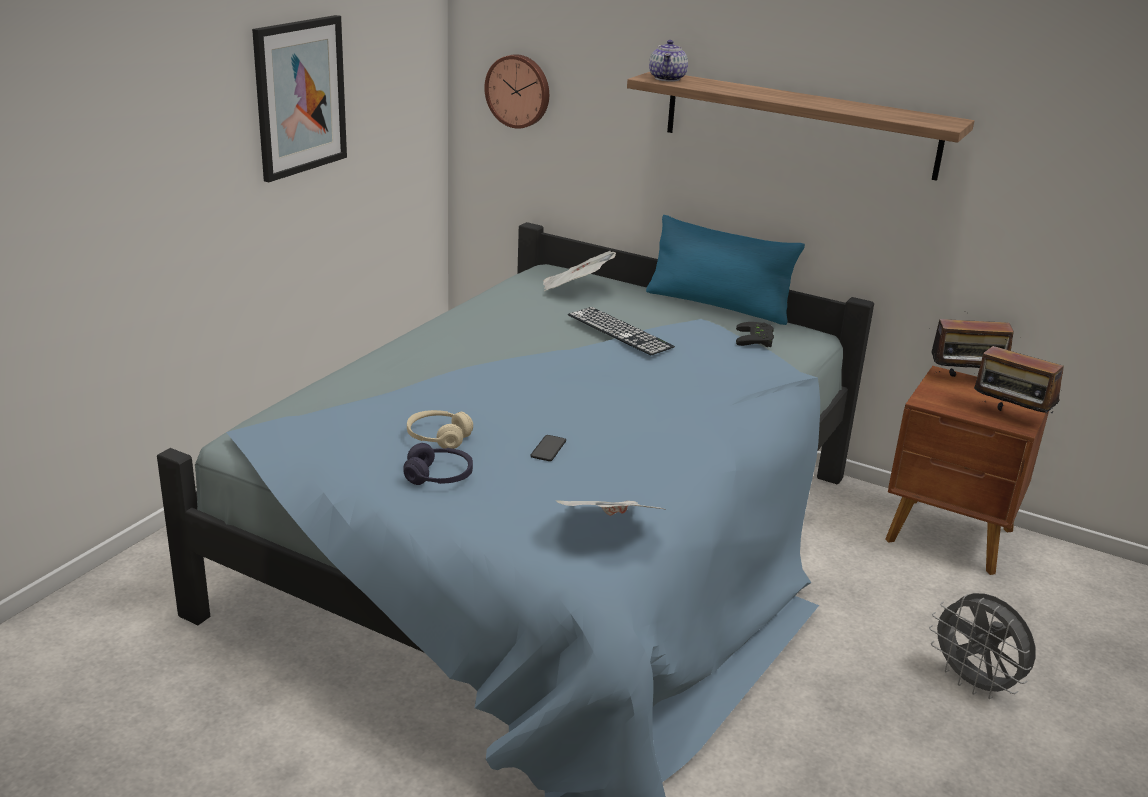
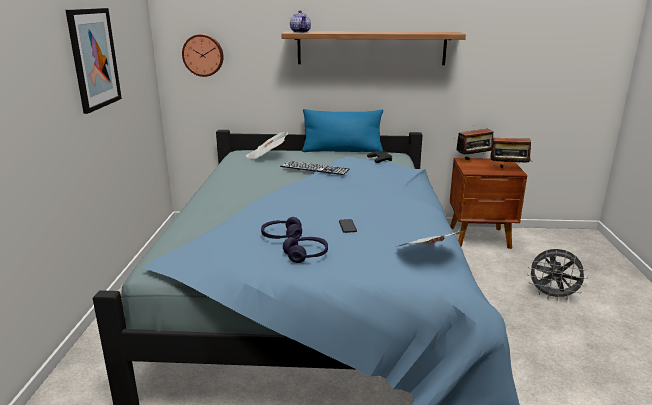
camera: 25 degrees left, 5 degrees down
(438, 438) = (281, 236): beige headphones -> purple headphones

